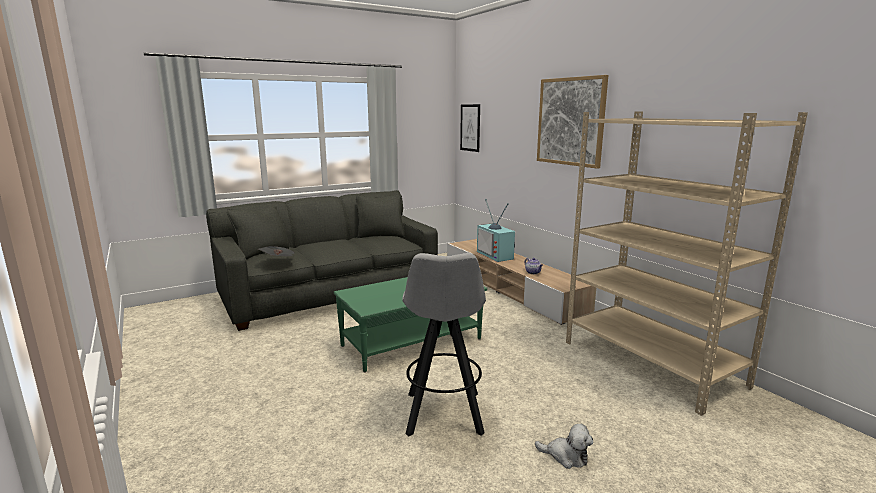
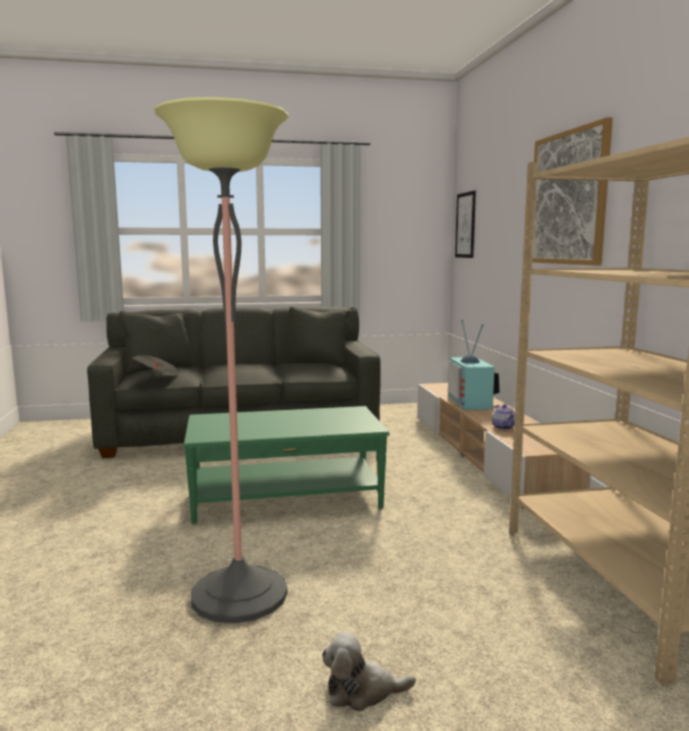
camera: 20 degrees right, 5 degrees down
(443, 415) = (239, 594): grey stool -> floor lamp
(566, 456) = (362, 691): plush toy -> plush toy turned 135 degrees clockwise

